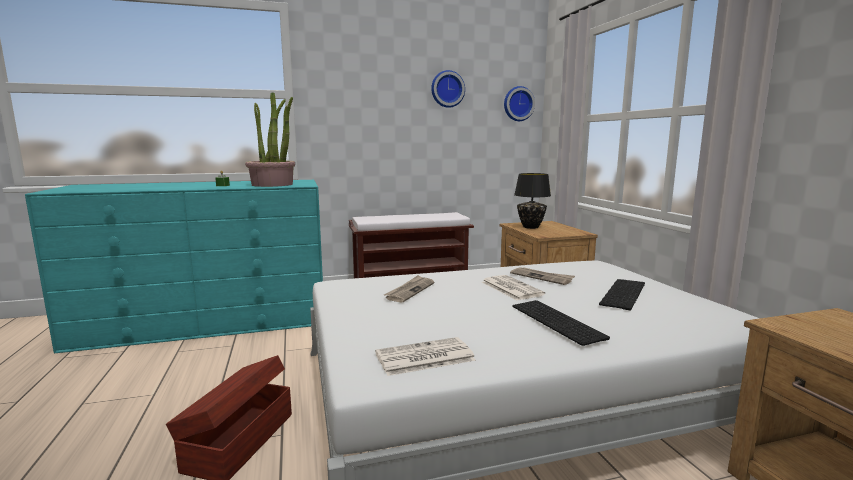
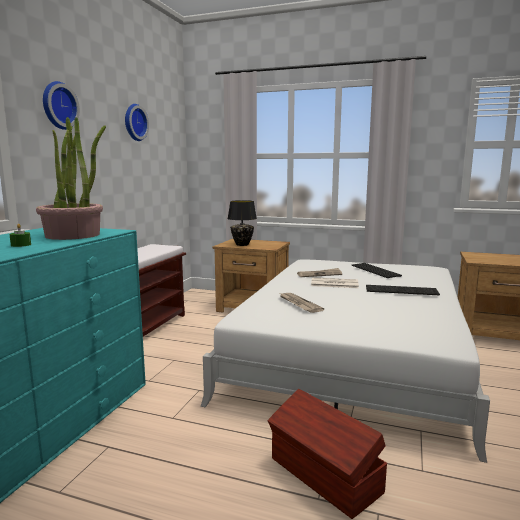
camera: 55 degrees left, 0 degrees up
(423, 357) = (428, 326): newspaper -> none
(518, 104) = (174, 140): wall clock -> wall clock (58, 106)

